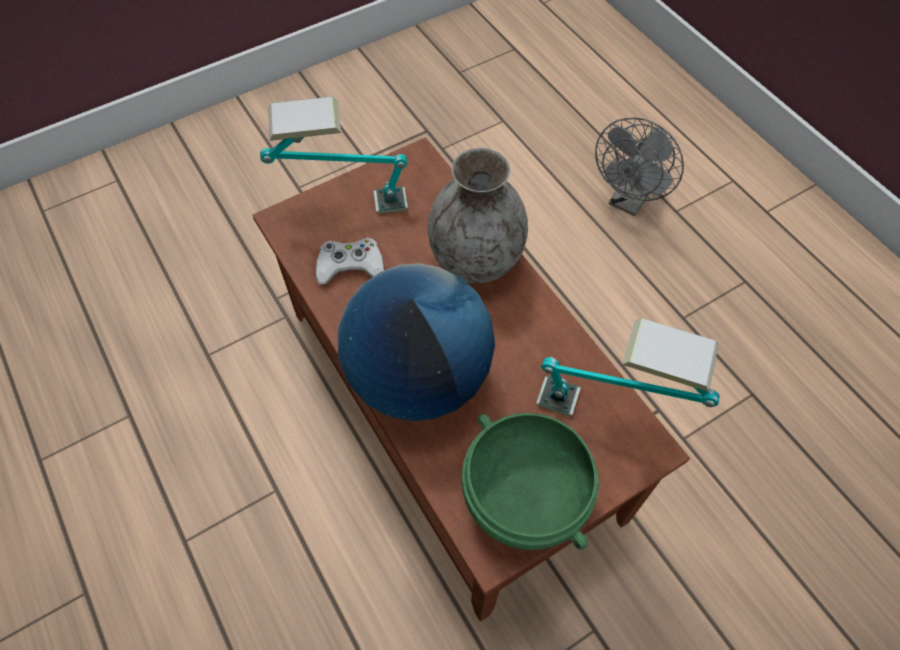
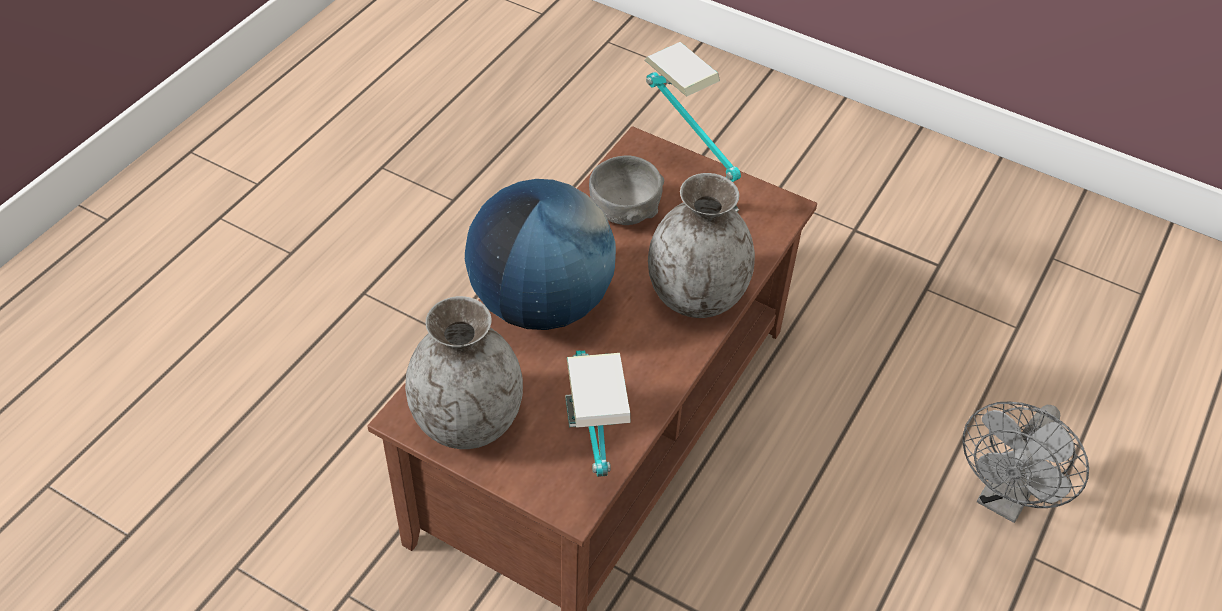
camera: 60 degrees right, 10 degrees down
(350, 266) = (624, 211): white game controller -> grey bowl
(522, 497) = (467, 420): green bowl -> grey vase
(628, 201) = (1004, 499): grey fan -> grey fan turned 60 degrees counterclockwise

